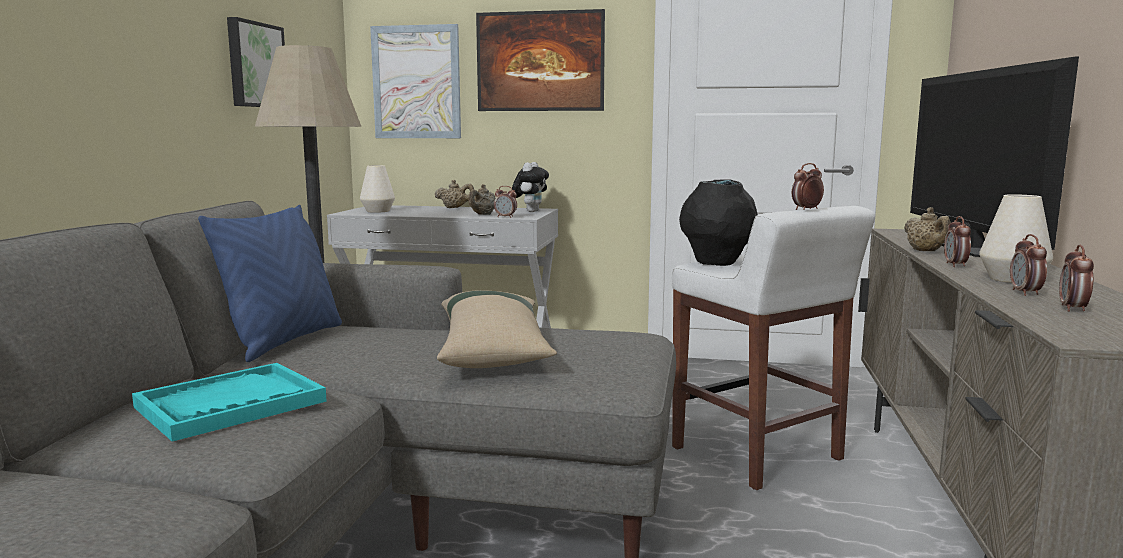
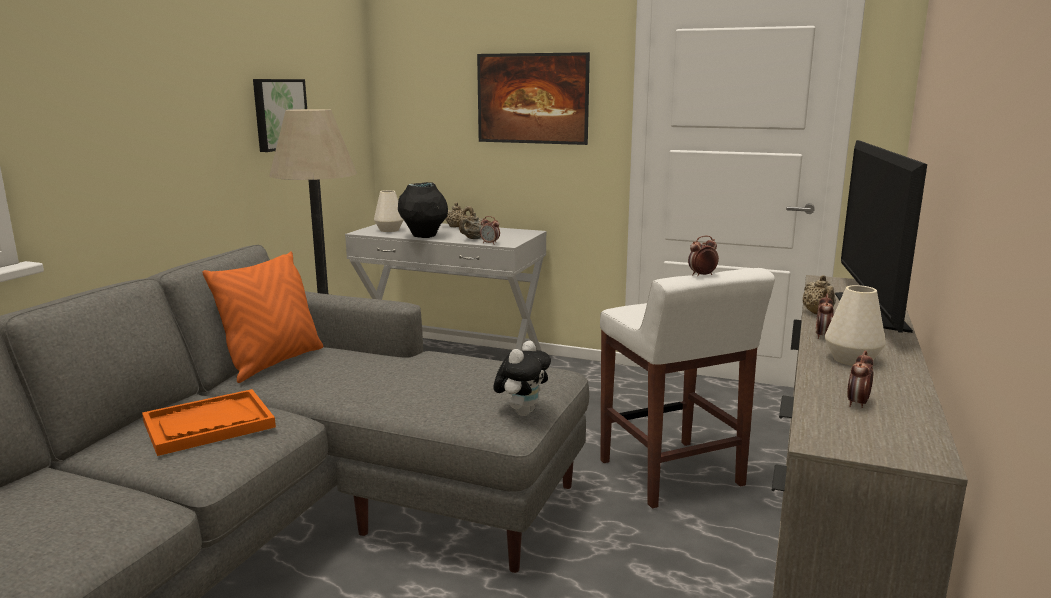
camera: 10 degrees right, 5 degrees up
(230, 404) = (208, 425): turquoise tray -> orange tray
(284, 341) = (273, 363): blue pillow -> orange pillow
(416, 82) = (427, 114): picture -> none
(492, 347) = (427, 379): beige pillow -> none
(530, 211) = (518, 235): plush toy -> plush toy (522, 412)
(717, 263) = (639, 310): black vase -> black vase (424, 236)
(1025, 293) = (841, 379): alarm clock -> none

